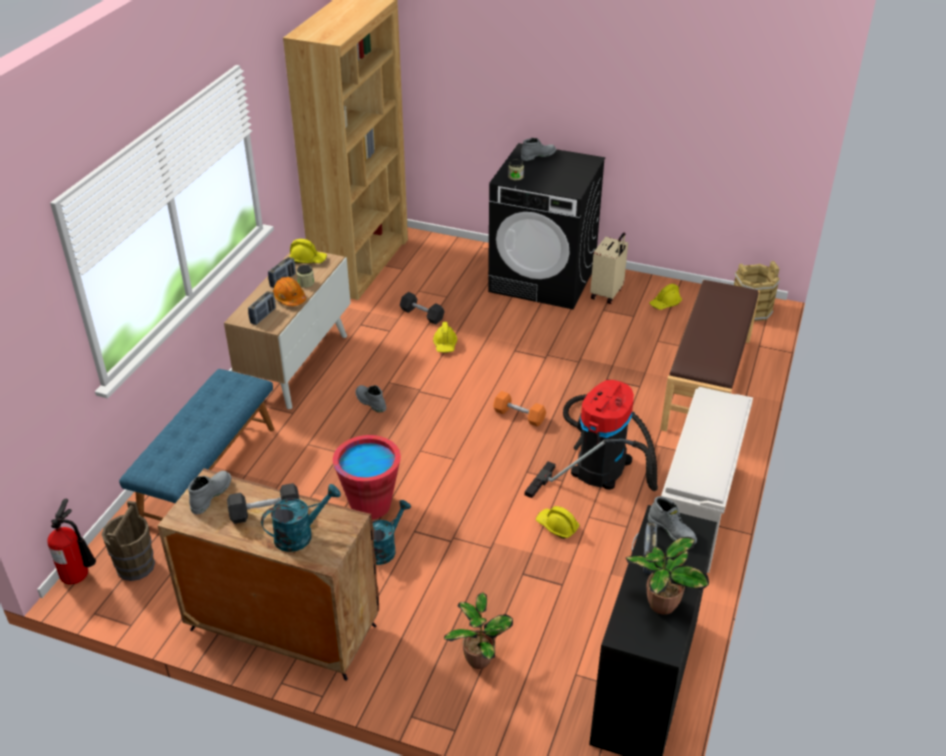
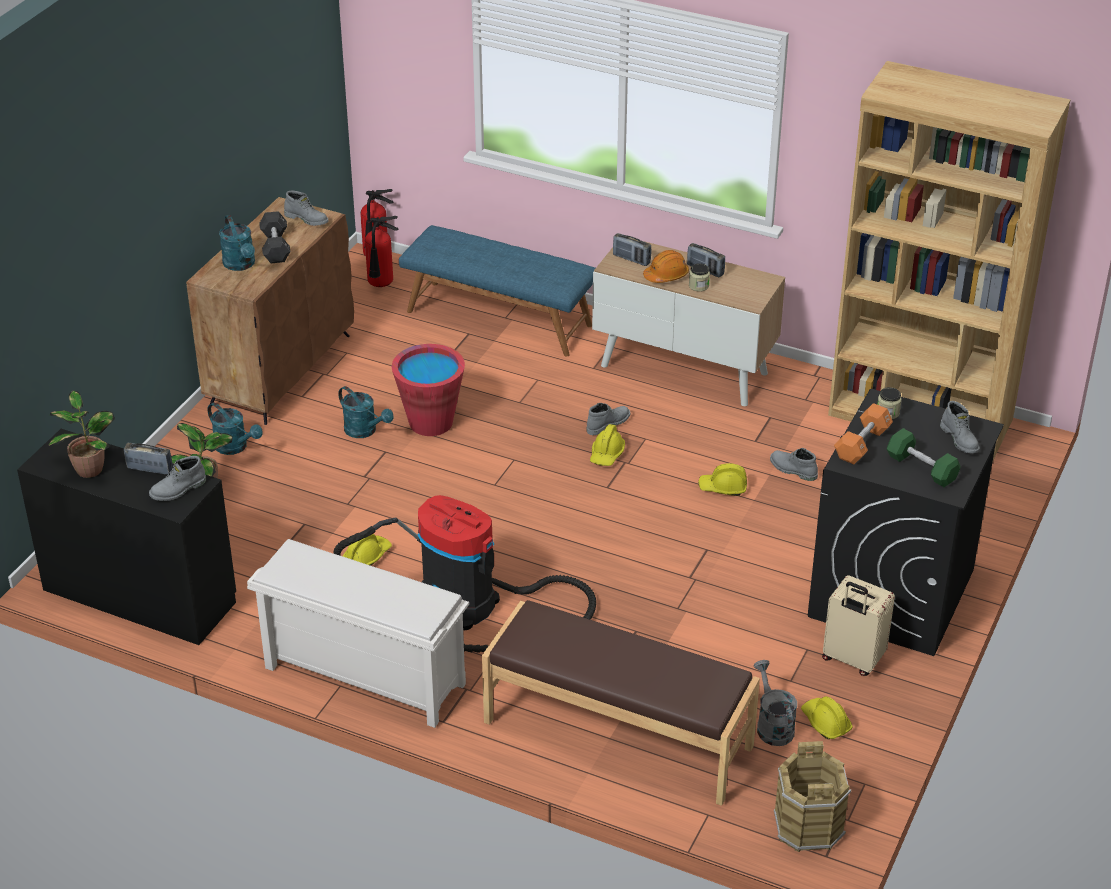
camera: 95 degrees right, 0 degrees up
(136, 566) = (381, 285): brown bucket -> fire extinguisher
(308, 259) = (752, 286): yellow hard hat -> yellow hard hat (607, 454)
(414, 644) = (235, 447): none -> turquoise watering can
(422, 315) = (792, 470): black dumbbell -> grey boot
(519, 416) = (566, 542): orange dumbbell -> orange dumbbell (862, 444)
(570, 168) = (921, 468): none -> green dumbbell
(675, 323) = (772, 725): none -> grey watering can

